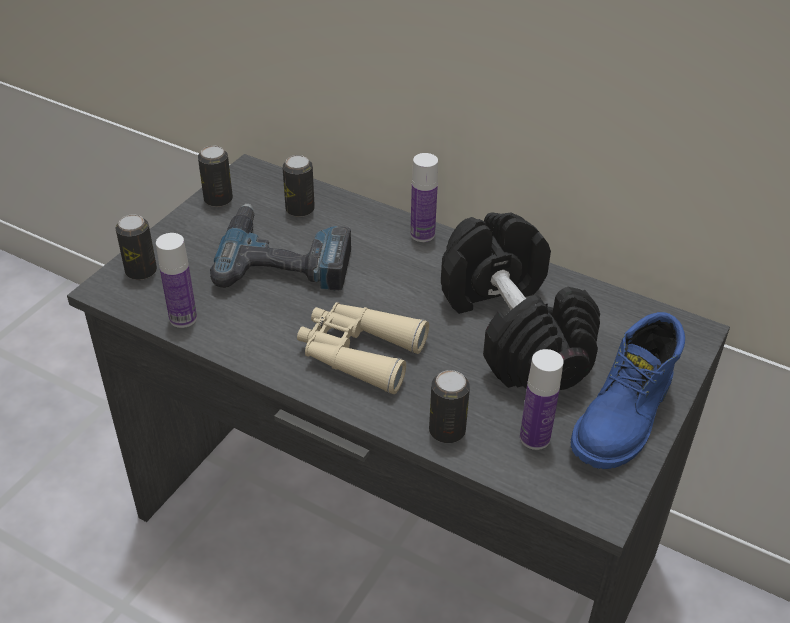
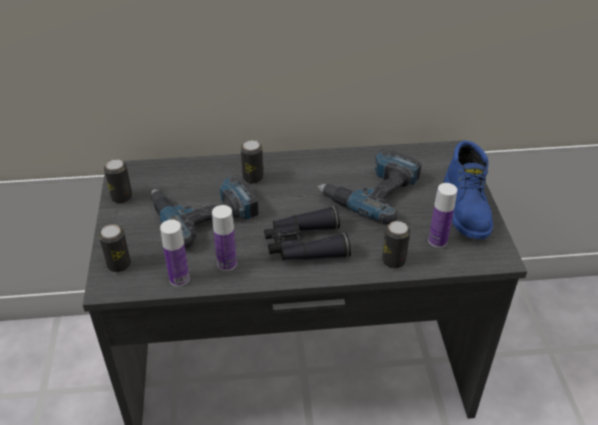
camera: 35 degrees left, 0 degrees up
(300, 209) = (181, 180): can -> can (253, 178)
(358, 353) = (305, 245): beige binoculars -> black binoculars
(422, 234) = (269, 162): bottle -> bottle (227, 264)
(515, 331) = (372, 191): black dumbbell -> power drill

